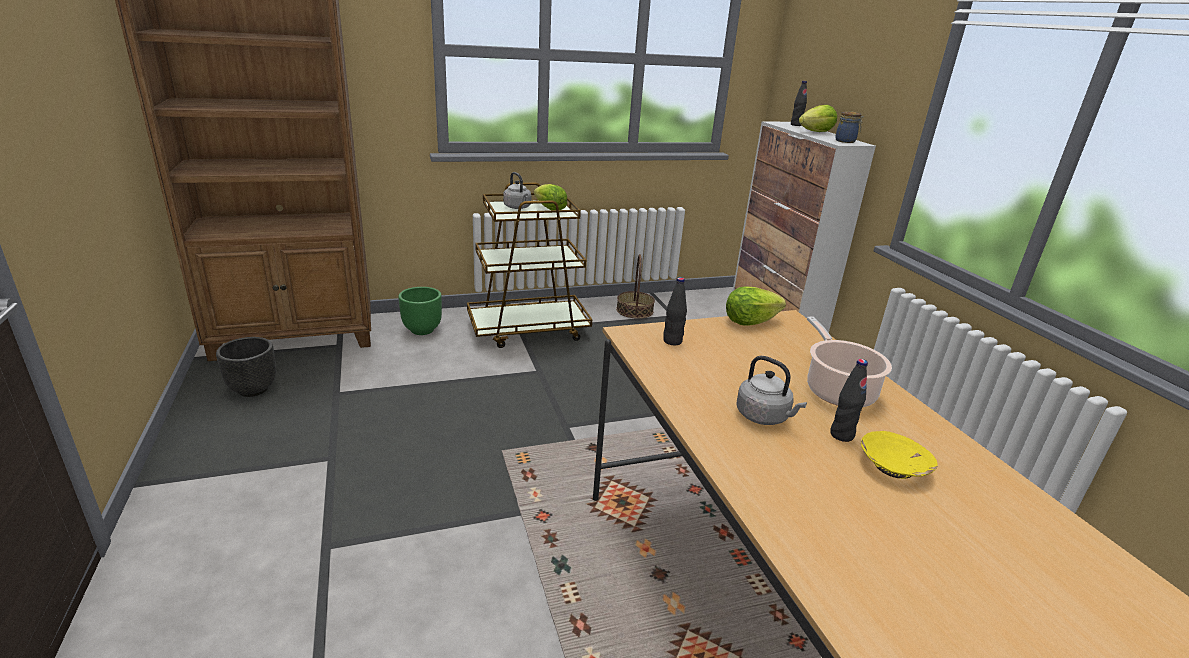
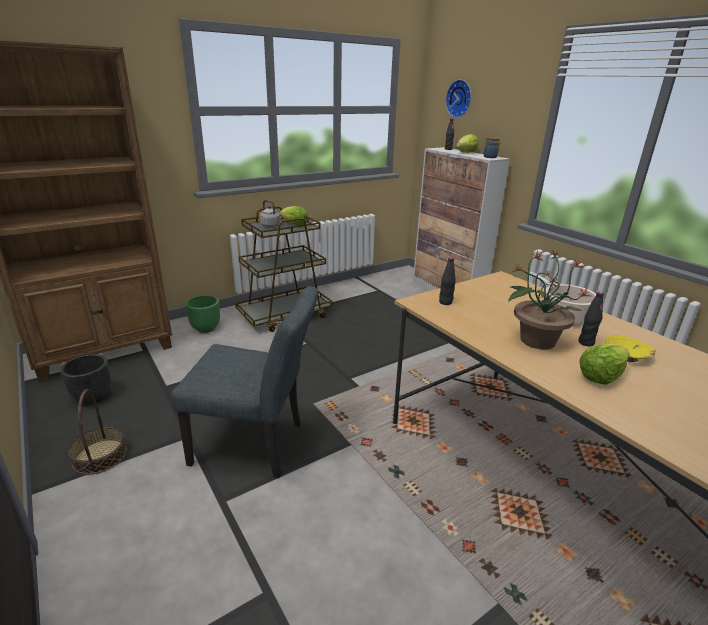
camera: 15 degrees left, 0 degrees up
(404, 487) = (256, 445): none -> grey chair
(634, 310) = (351, 290): basket -> basket (100, 456)
(749, 322) = (481, 282): lettuce -> lettuce (600, 377)
(764, 417) = (536, 340): grey kettle -> potted plant
(822, 52) = (460, 98): none -> wall clock

